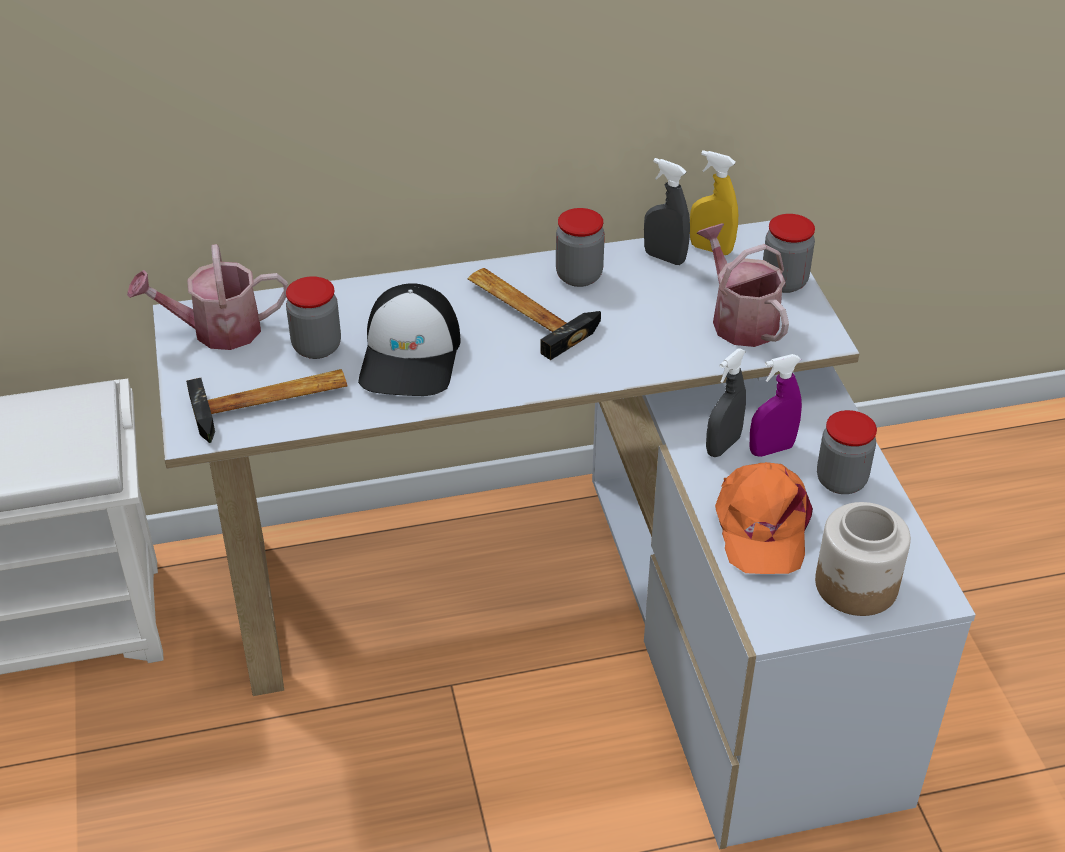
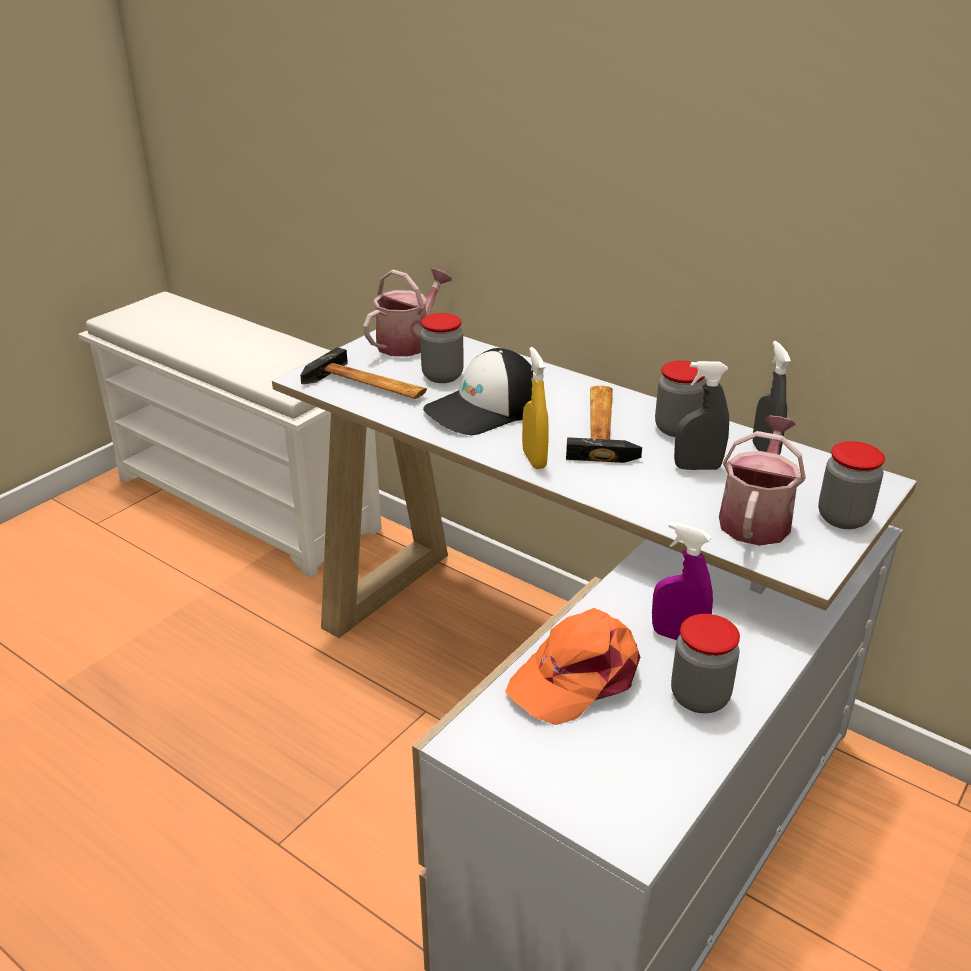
camera: 50 degrees right, 10 degrees down
(217, 330) = (408, 342): watering can -> watering can turned 90 degrees clockwise
(711, 249) = (815, 467): yellow spray bottle -> yellow spray bottle (534, 459)
(723, 446) = (642, 608): grey spray bottle -> grey spray bottle (697, 467)
(856, 586) = (579, 773): jar -> none

